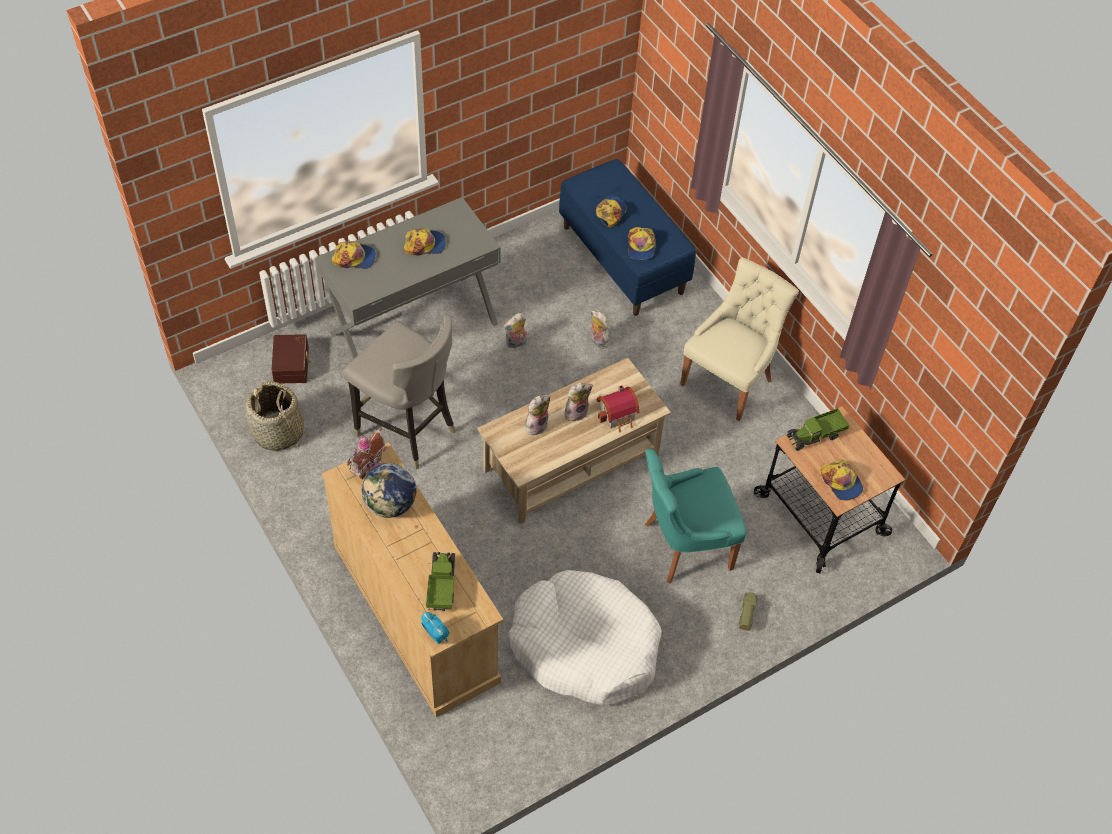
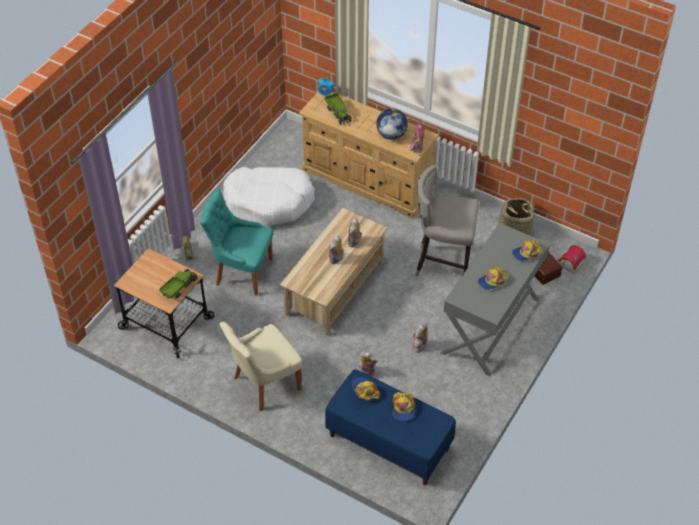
camera: 155 degrees right, 5 degrees down
(618, 415) = (310, 268): toy house -> toy house (569, 264)
(684, 546) = (241, 271): turquoise chair -> turquoise chair turned 120 degrees counterclockwise
(729, 380) = (264, 384): beige chair -> beige chair turned 45 degrees clockwise
(841, 482) = (152, 267): cap -> none

